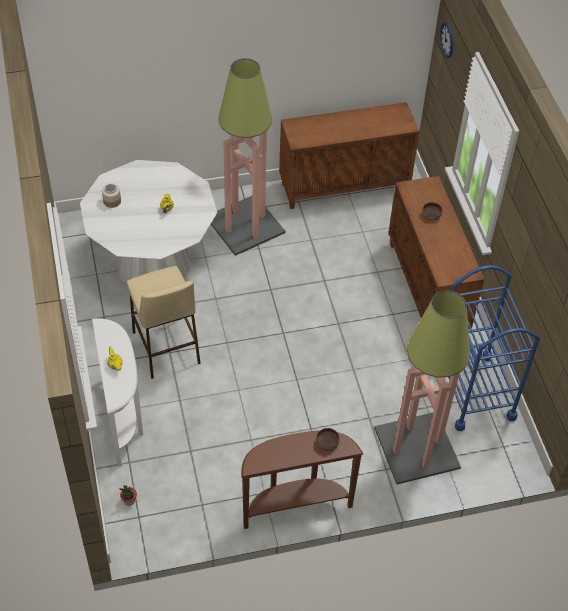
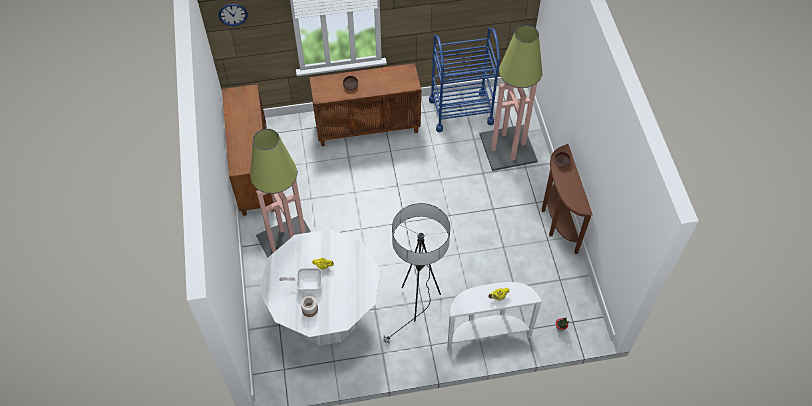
camera: 85 degrees left, 5 degrees up
(144, 196) = (306, 284): none -> frying pan
(166, 348) = (417, 304): beige stool -> floor lamp

